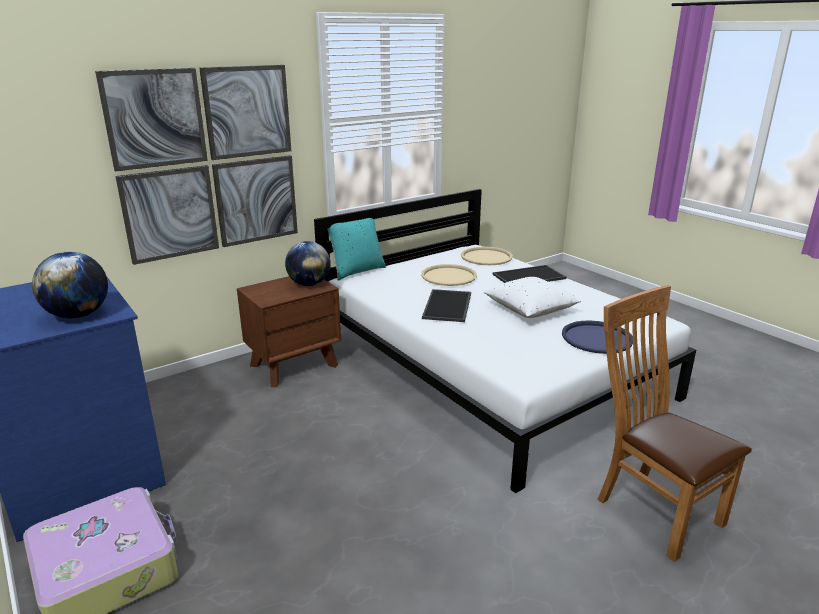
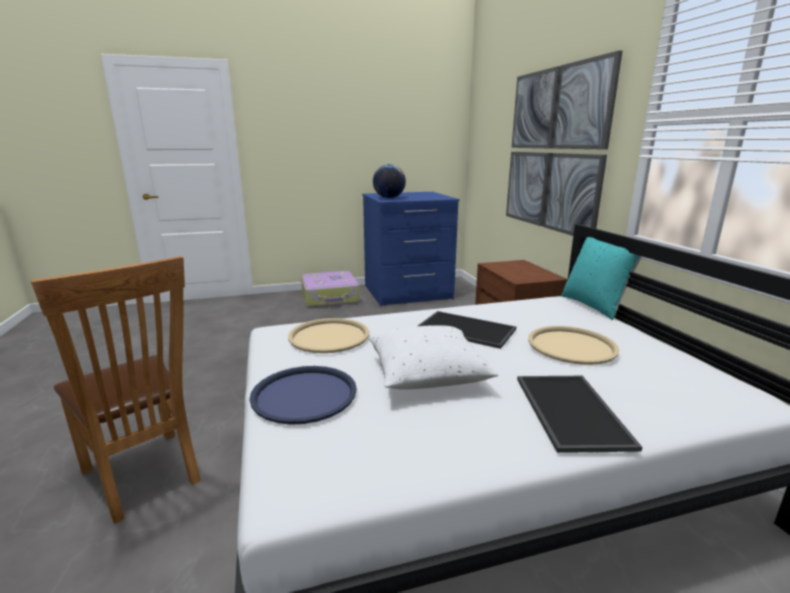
camera: 110 degrees right, 5 degrees down
(309, 284) = (527, 276): globe -> none
(486, 257) = (685, 394): beige tray -> beige tray (329, 336)
(652, 508) = (145, 478): brown chair -> brown chair turned 60 degrees clockwise

